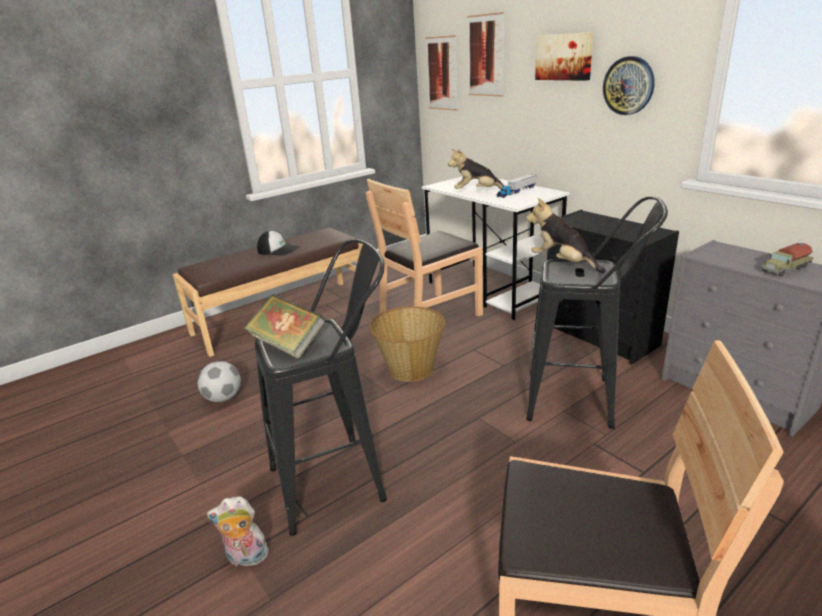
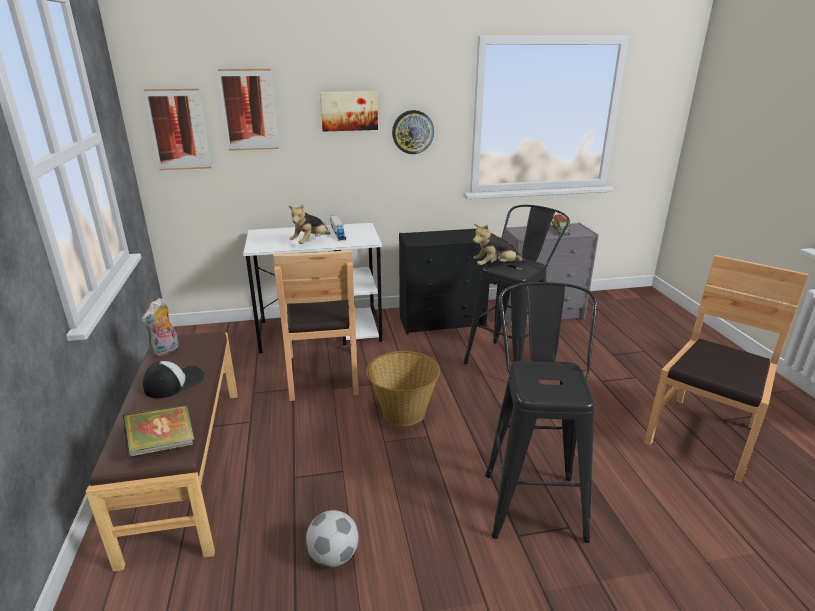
camera: 65 degrees left, 0 degrees up
(246, 558) = (605, 578): plush toy -> plush toy (166, 350)
(288, 344) = (552, 387): book -> book (162, 445)

